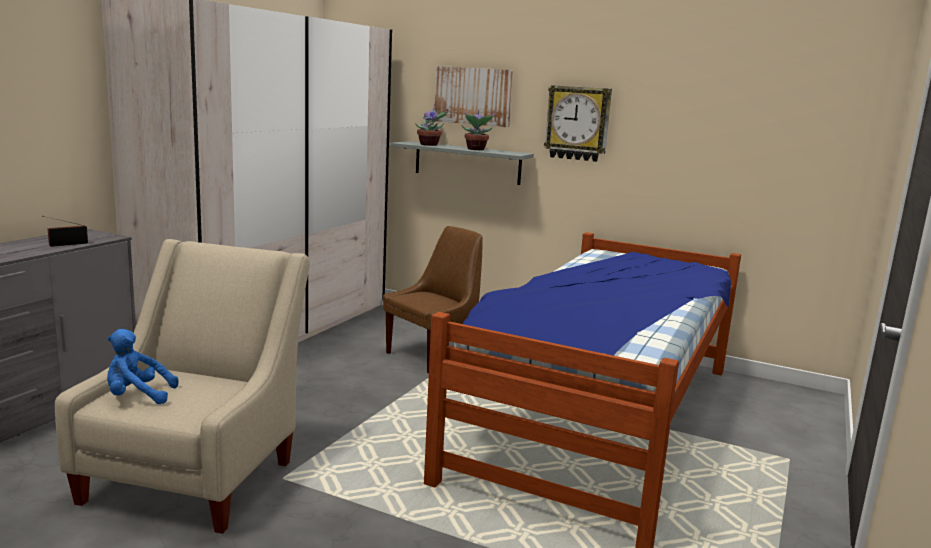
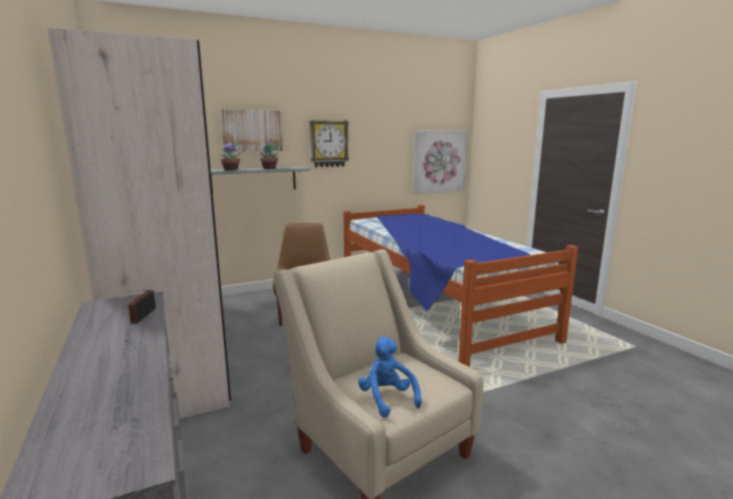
camera: 50 degrees left, 0 degrees up
(137, 396) = (387, 399): blue plush toy -> blue plush toy turned 120 degrees clockwise
(799, 179) = (439, 161): none -> picture

